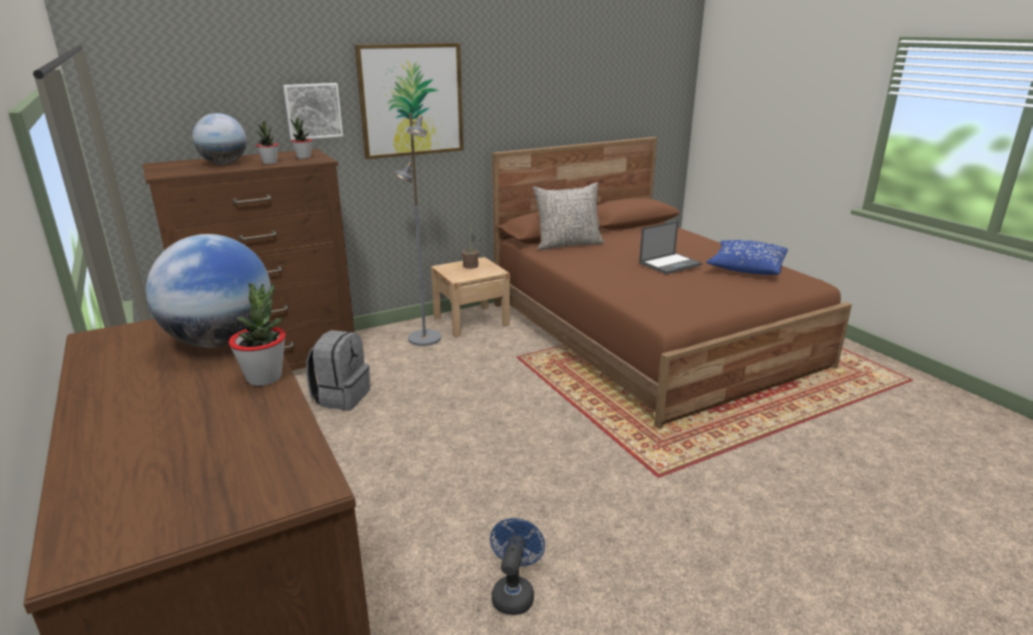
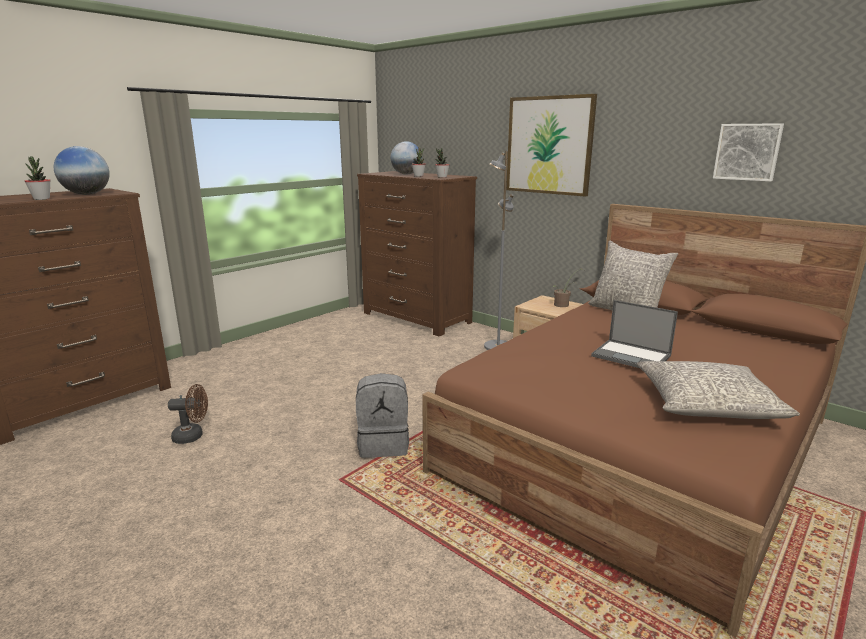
camera: 70 degrees right, 5 degrees down
(313, 111) = (480, 148): picture -> picture (747, 152)
(341, 397) = (391, 342): grey backpack -> grey backpack (383, 444)
(514, 592) = (193, 436): blue fan -> brown fan
(746, 268) = (706, 404): blue pillow -> grey pillow

